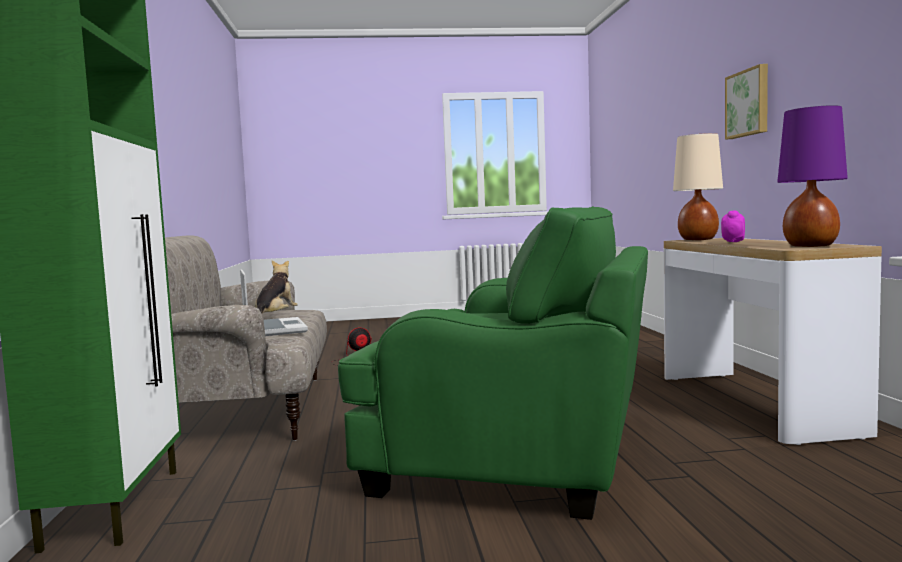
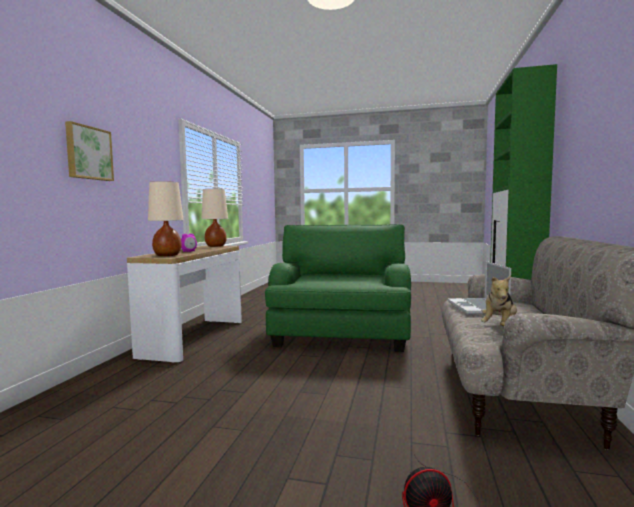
camera: 160 degrees left, 0 degrees up
(518, 453) = (341, 333): green armchair -> green armchair turned 60 degrees clockwise
(810, 246) = (216, 246): purple table lamp -> beige table lamp

